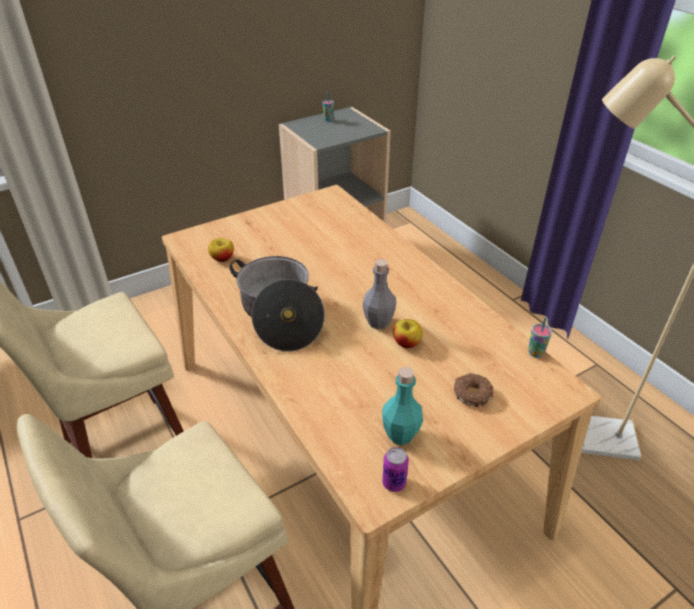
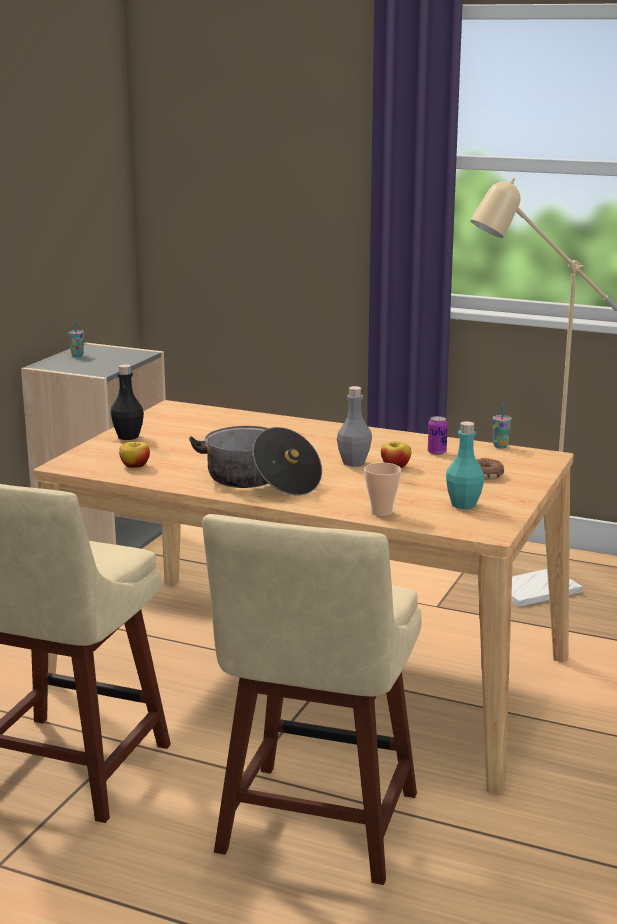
camera: 35 degrees left, 20 degrees down
(261, 220) = (128, 436): none -> black bottle
(318, 410) = (381, 512): none -> cup
(394, 483) = (493, 523): can -> can (437, 452)

